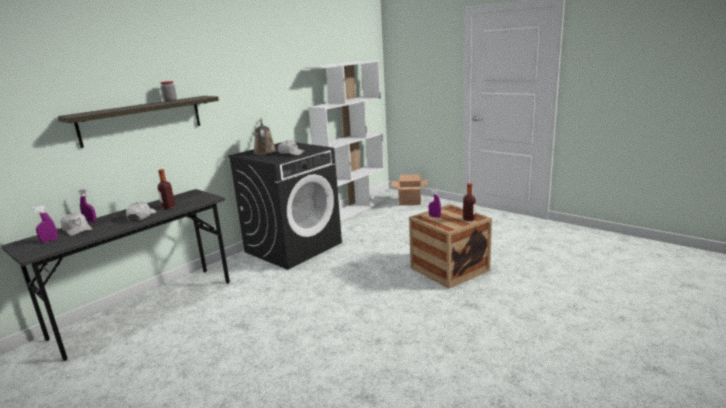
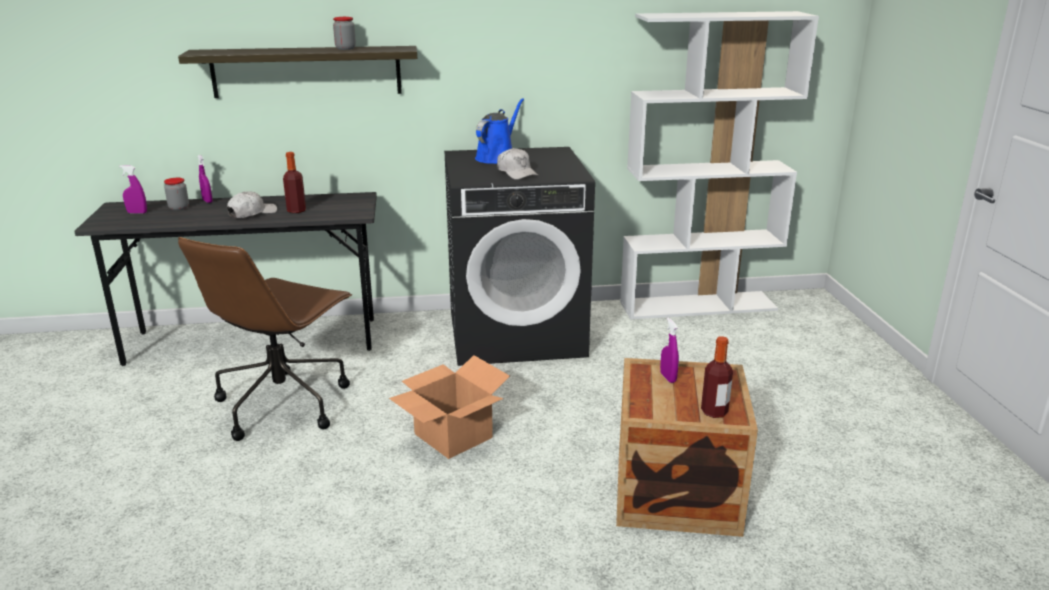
camera: 40 degrees right, 5 degrees up
(77, 229) = (179, 208): white cap -> jar
(221, 323) = (283, 403): none -> brown office chair
(264, 151) = (497, 157): brown watering can -> blue watering can
(410, 201) = (820, 330): cardboard box -> cardboard box (454, 436)

